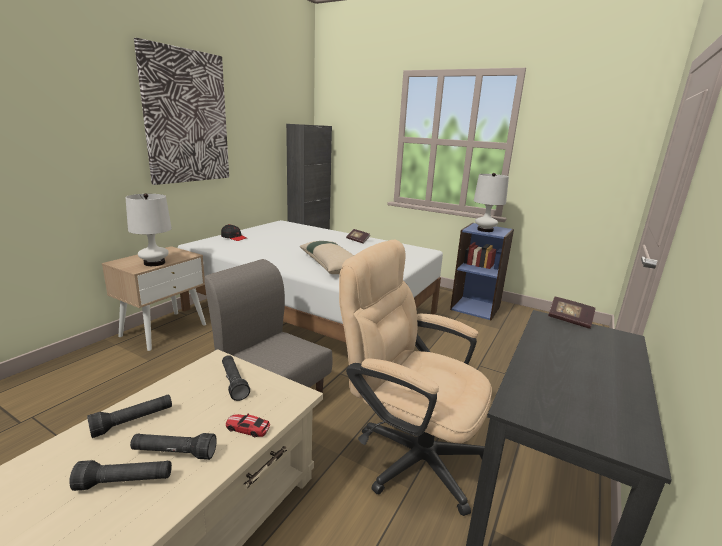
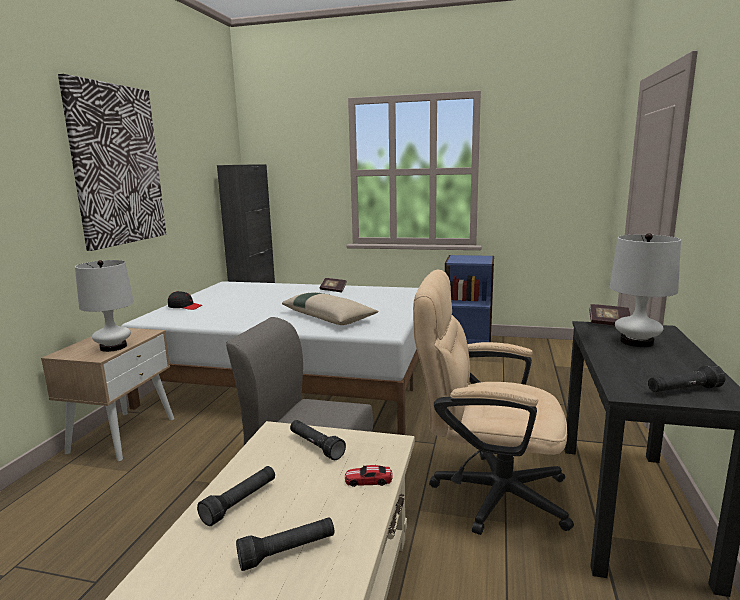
camera: 15 degrees left, 5 degrees down
(174, 453) = (314, 517): black flashlight -> black flashlight (683, 390)
(485, 230) = (468, 260): white table lamp -> white table lamp (636, 342)

